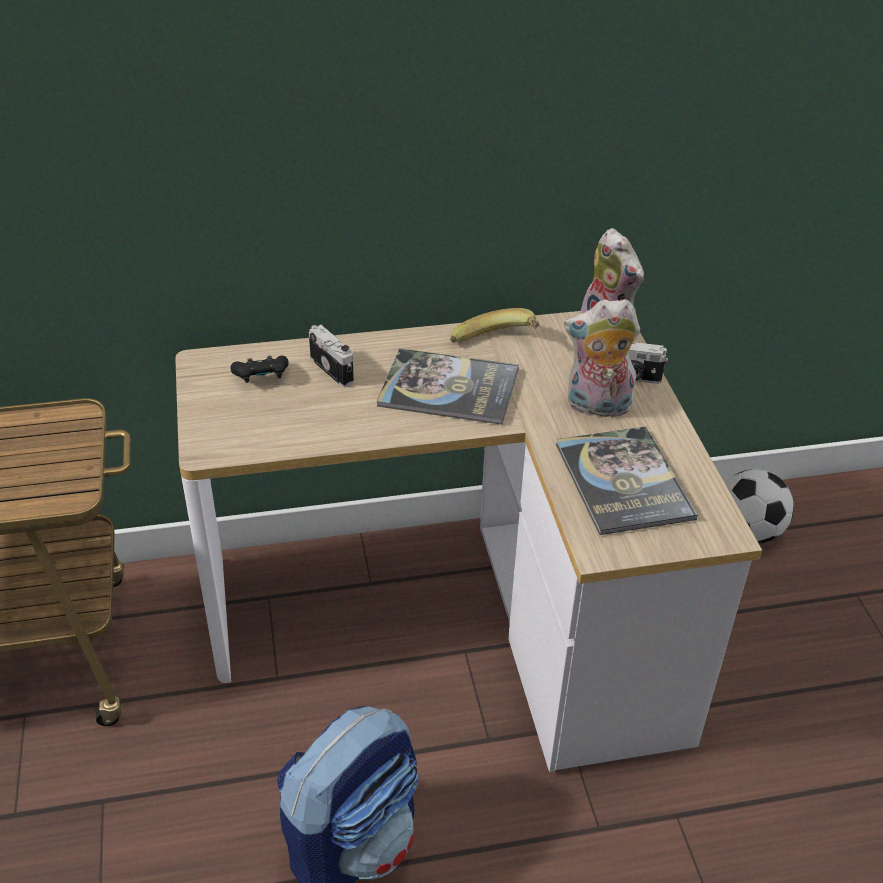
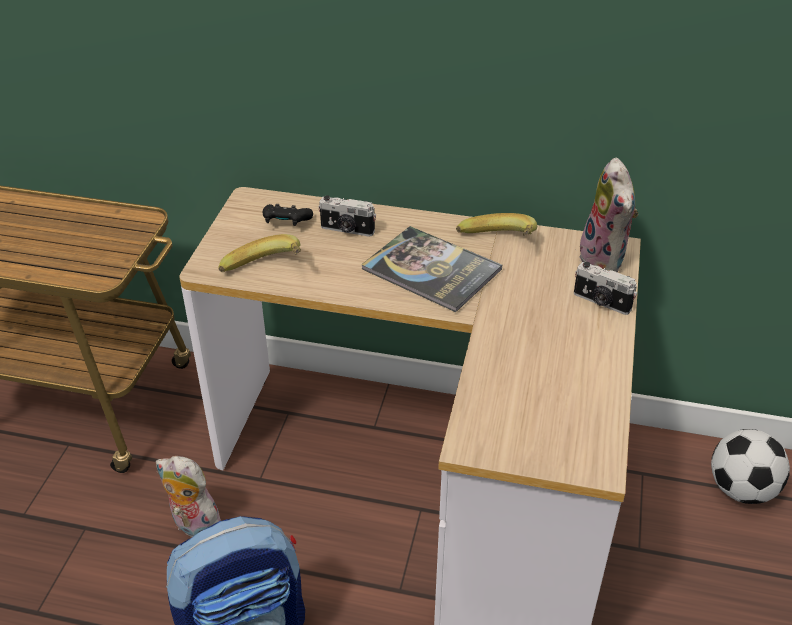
camera: 25 degrees right, 0 degrees up
(277, 437) = (266, 273): none -> banana
(333, 369) = (347, 230): camera -> camera turned 120 degrees clockwise
(596, 407) = (552, 320): plush toy -> plush toy (193, 526)
(623, 481) = (532, 392): book -> none

